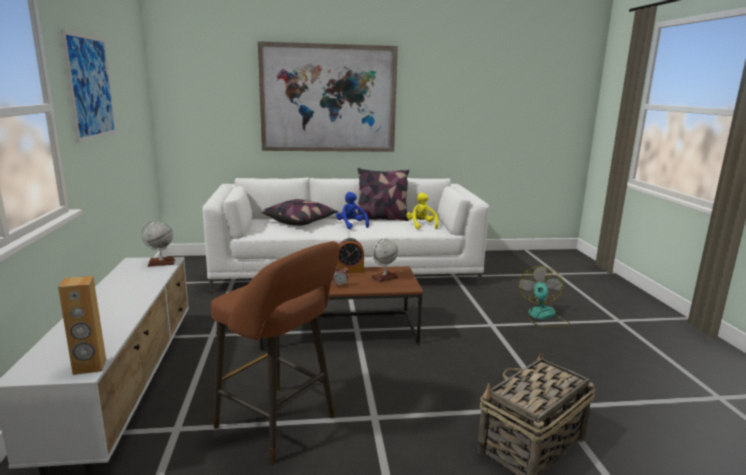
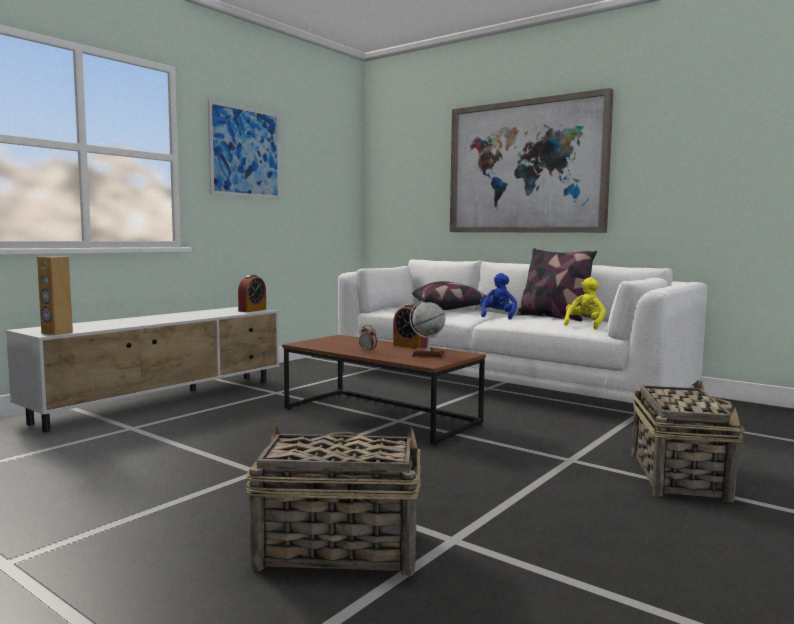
camera: 45 degrees right, 10 degrees down
(161, 263) = (252, 310): globe -> alarm clock
(280, 424) = (187, 449): brown stool -> none
(542, 317) = (678, 476): fan -> basket

